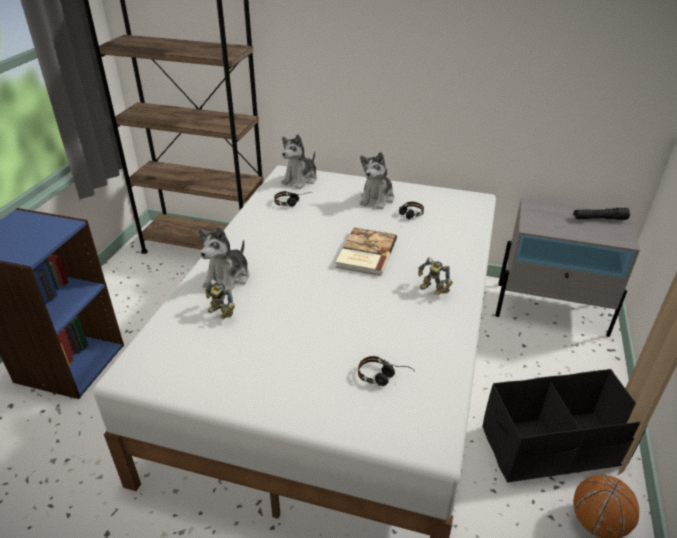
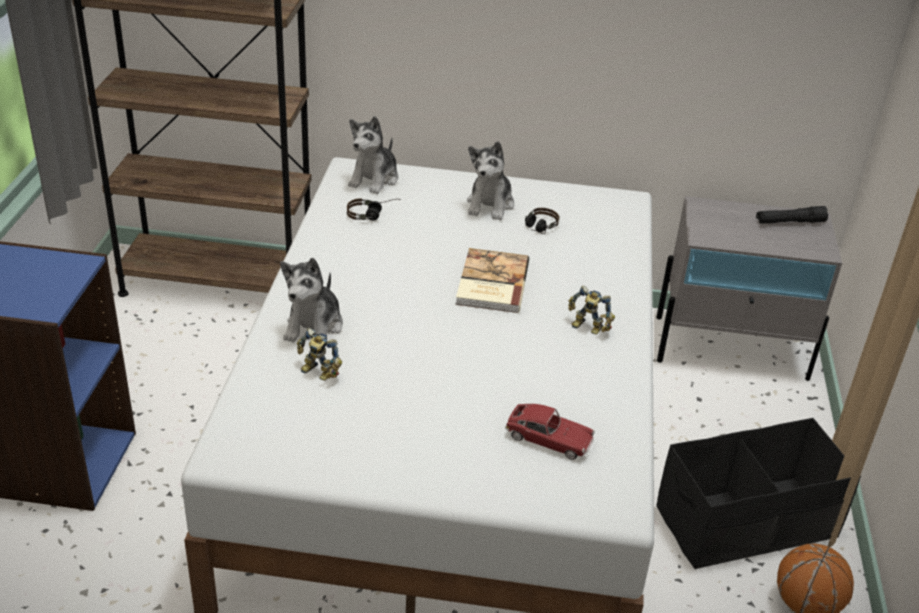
camera: 10 degrees left, 0 degrees up
(384, 378) = (548, 439): headphones -> toy car

